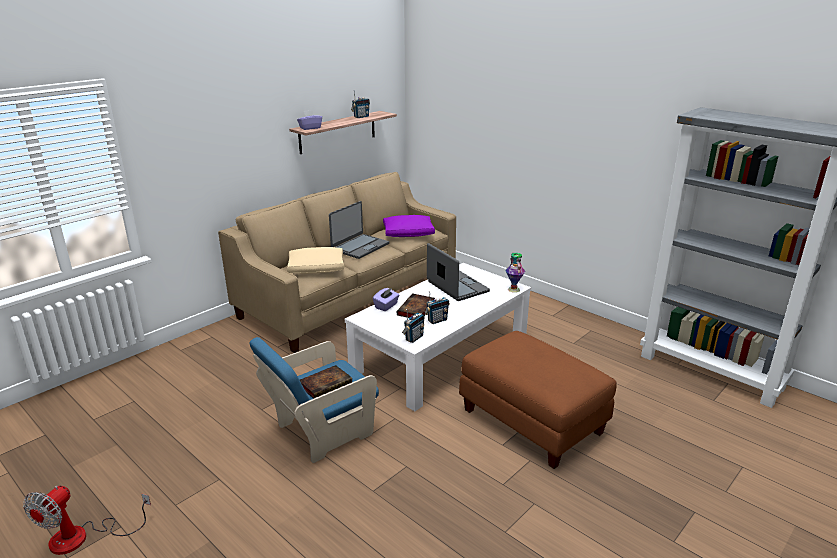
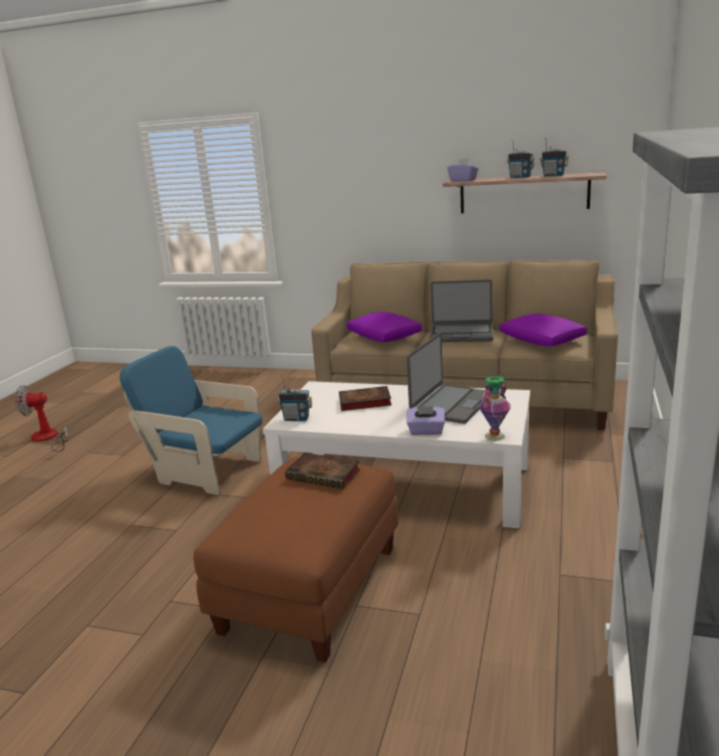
camera: 65 degrees right, 5 degrees down
(315, 268) = (383, 336): beige pillow -> purple pillow
(326, 384) = (209, 421): book -> book (325, 474)
(386, 306) = (355, 388): purple tissue box -> purple tissue box (426, 431)
(437, 320) = (350, 418): radio -> radio (520, 177)

